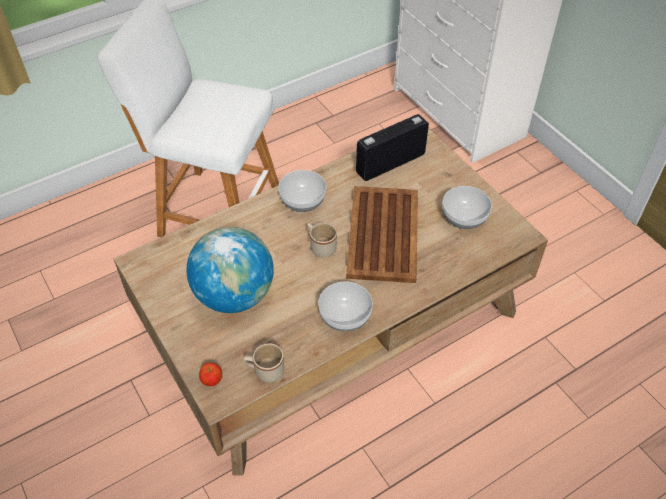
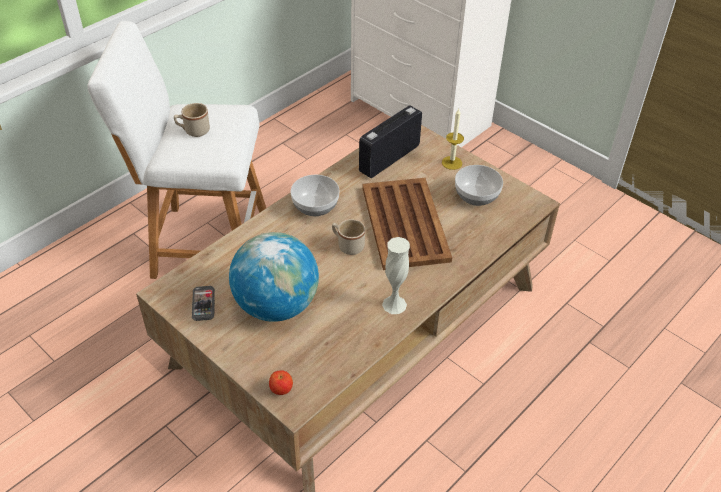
camera: 15 degrees left, 5 degrees down
(169, 280) = (203, 304): none -> phone
(265, 371) = (332, 370): beige mug -> beige mug (193, 131)
(345, 316) = (394, 304): bowl -> white vase
(451, 178) = (452, 163): none -> candle

